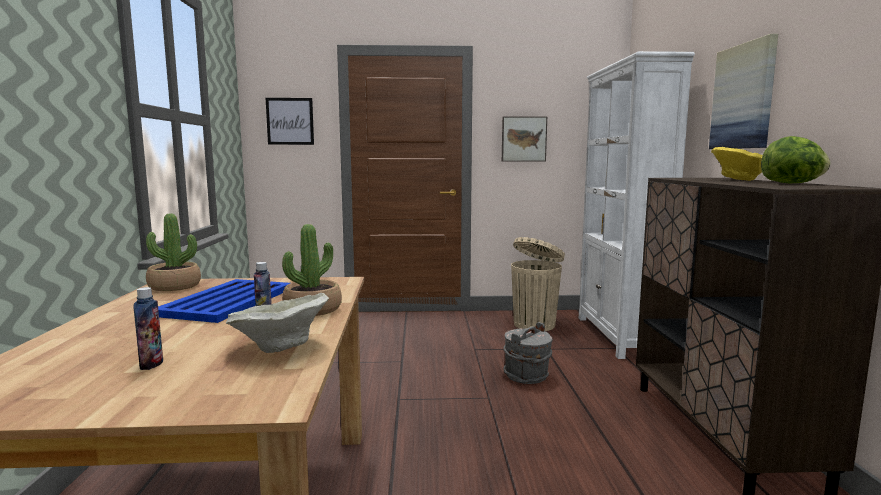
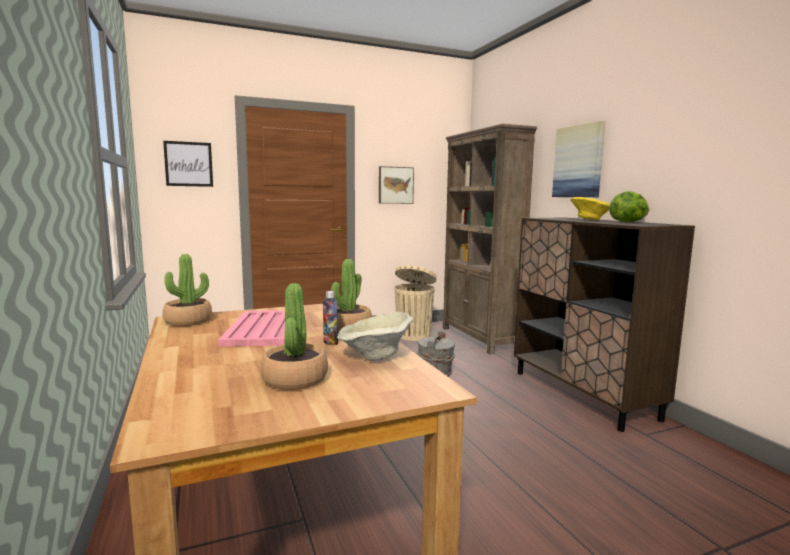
camera: 20 degrees left, 0 degrees up
(151, 364) = (294, 379): bottle -> potted plant
(226, 301) = (264, 329): blue tray -> pink tray
(618, 336) = (479, 338): white bookcase -> brown bookcase

